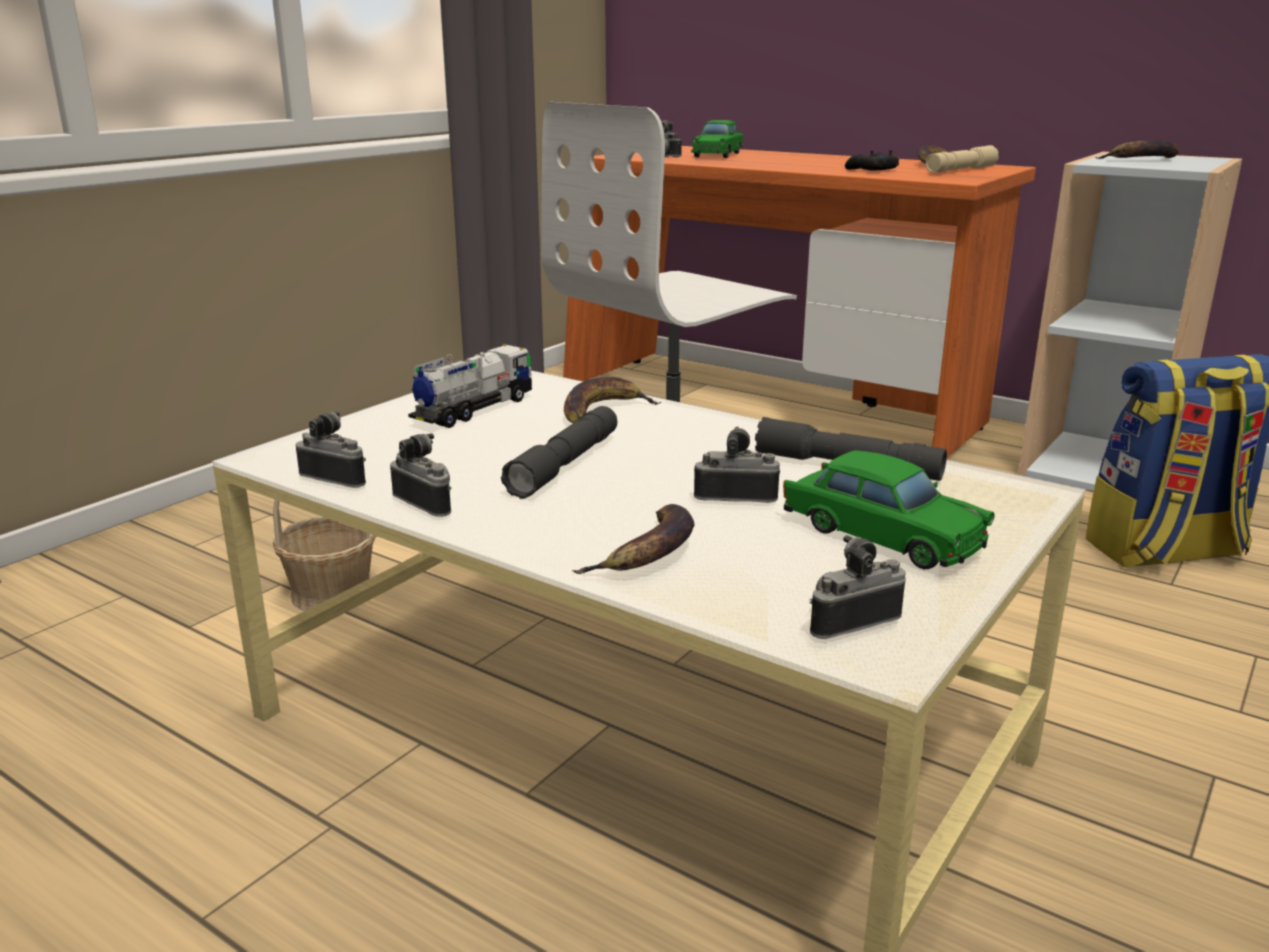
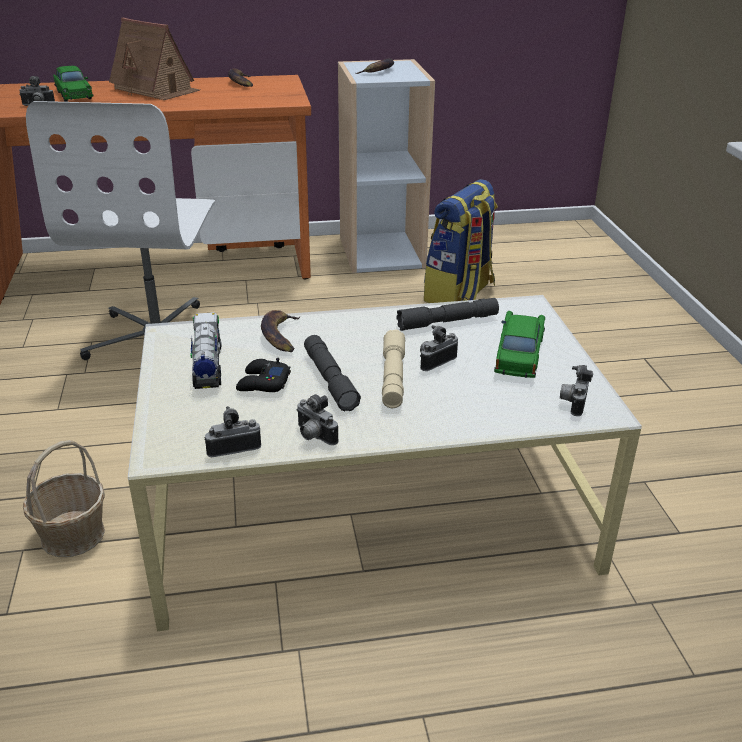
camera: 45 degrees left, 10 degrees up
(429, 503) = (313, 436): camera -> camera turned 135 degrees counterclockwise
(648, 552) = (457, 410): banana -> none
(815, 159) = (156, 89): none -> toy house
(871, 170) = (219, 98): black game controller -> black game controller (263, 383)
(881, 535) = (518, 354): green toy car -> green toy car turned 75 degrees counterclockwise
(960, 170) = (270, 88): beige flashlight -> beige flashlight (393, 377)

